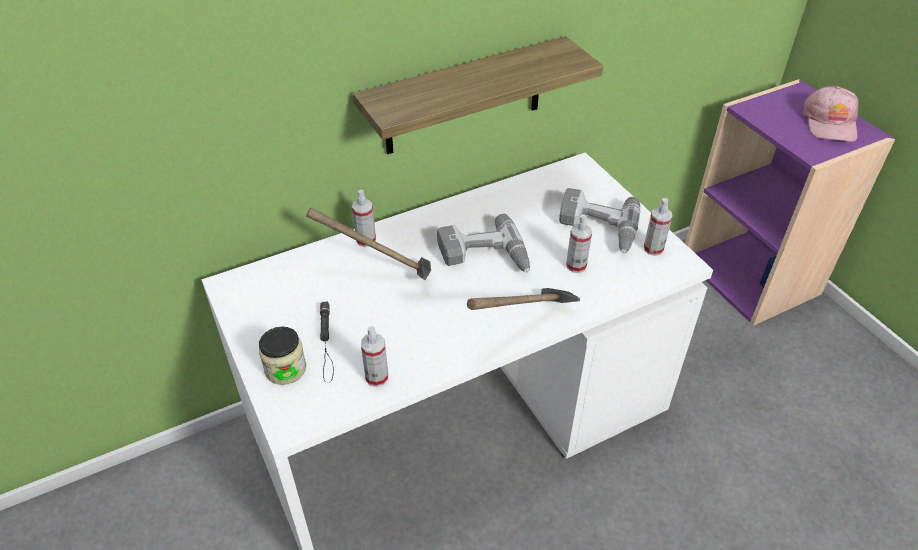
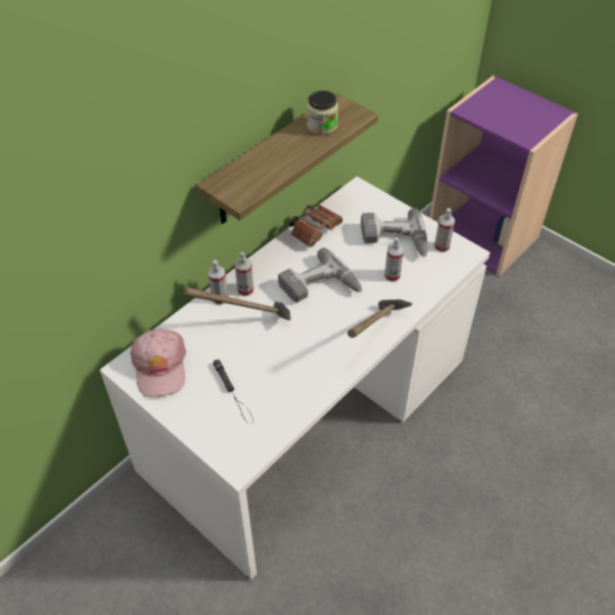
camera: 20 degrees left, 5 degrees up
(285, 369) = (212, 423): jar -> jar (322, 126)
(377, 377) = (286, 408): spray bottle -> spray bottle (245, 290)
(509, 197) = (315, 231): none -> brown binoculars
(830, 123) = (529, 109): pink cap -> pink cap (160, 367)

